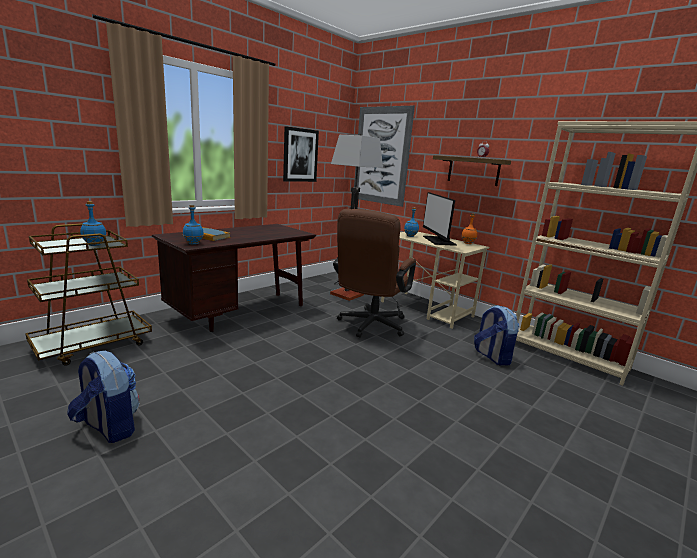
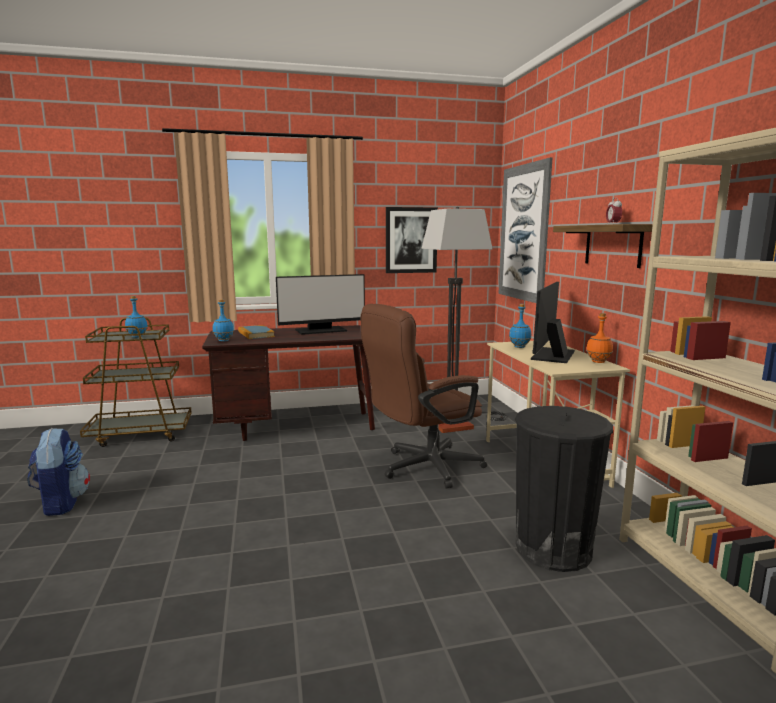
camera: 35 degrees right, 5 degrees down
(255, 230) = (321, 330): none -> monitor
(491, 356) = (553, 548): backpack -> black trash can

